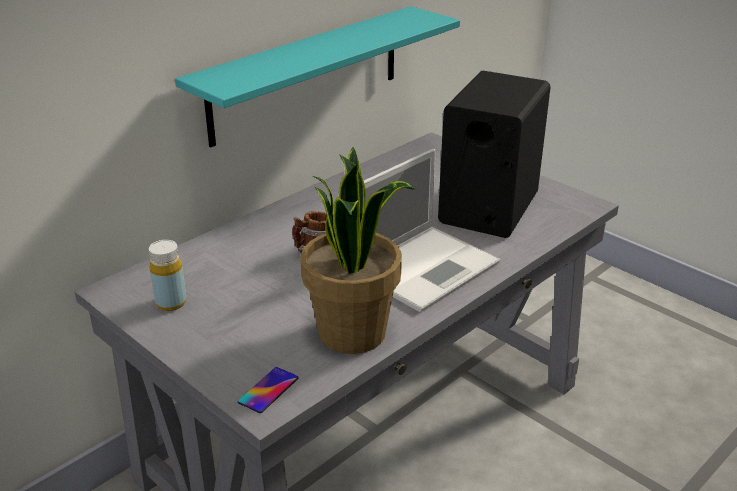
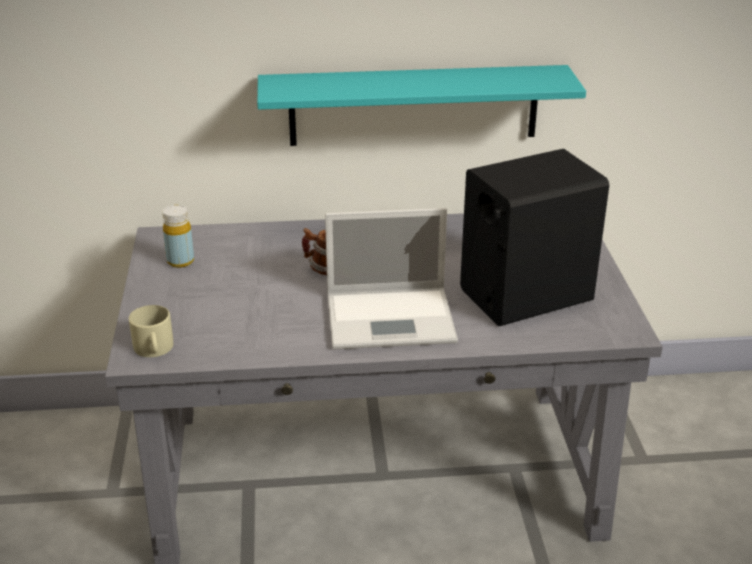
camera: 40 degrees right, 0 degrees up
(268, 390) = (154, 348): phone -> beige mug
(354, 333) = (263, 340): potted plant -> none

